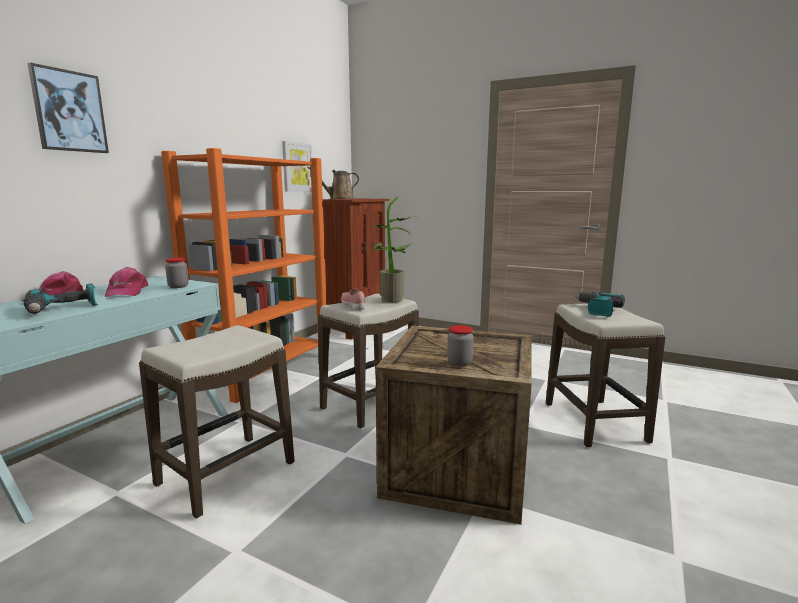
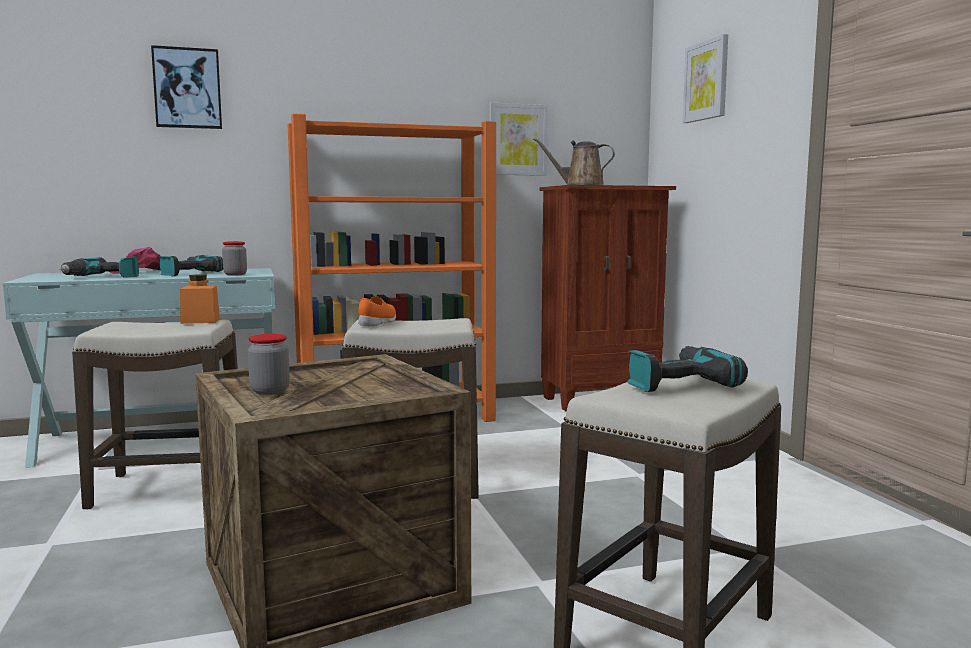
camera: 45 degrees right, 5 degrees down
(126, 292) = (188, 274): pink cap -> power drill
(229, 330) = (200, 321): none -> orange jar
(353, 306) = (378, 323): pink shoe -> orange shoe
(392, 300) = (443, 325): potted plant -> none
(404, 139) = (706, 81): none -> picture

